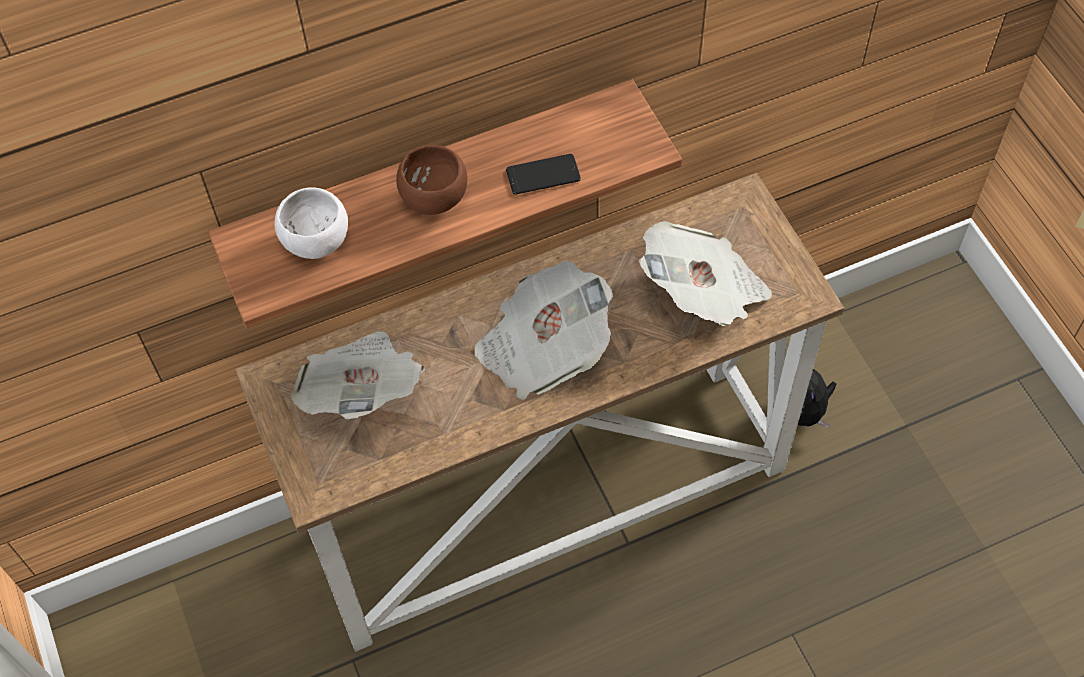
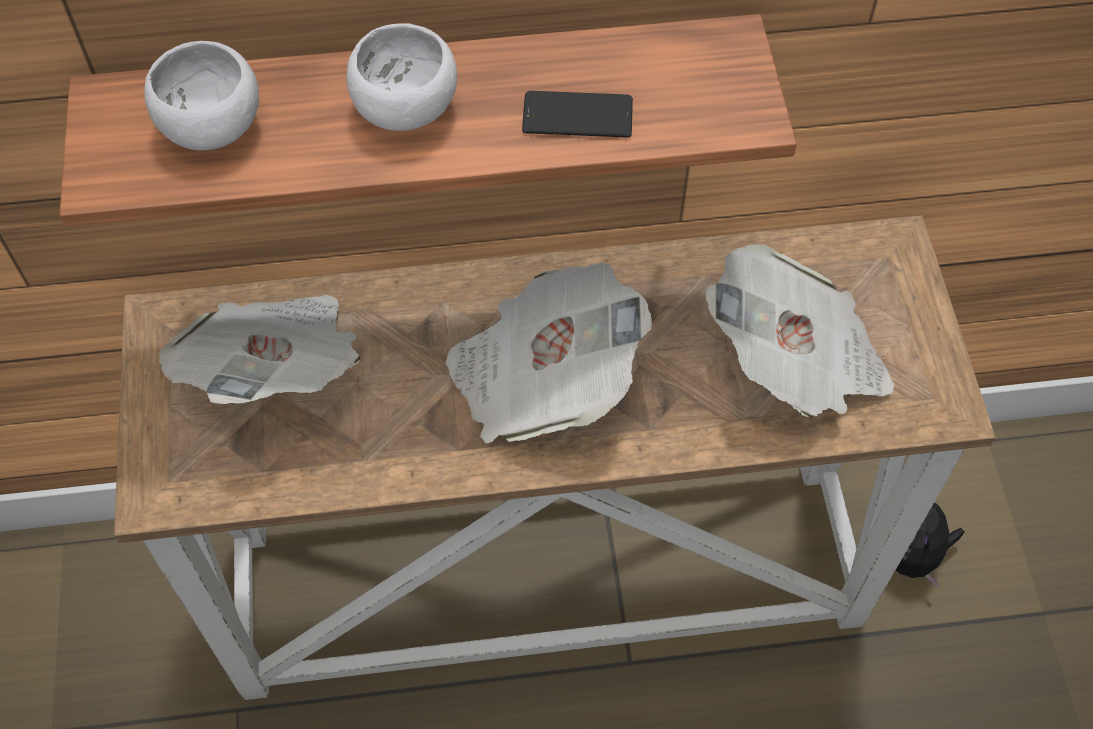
camera: 15 degrees right, 0 degrees up
(435, 196) = (408, 106): brown bowl -> white bowl

